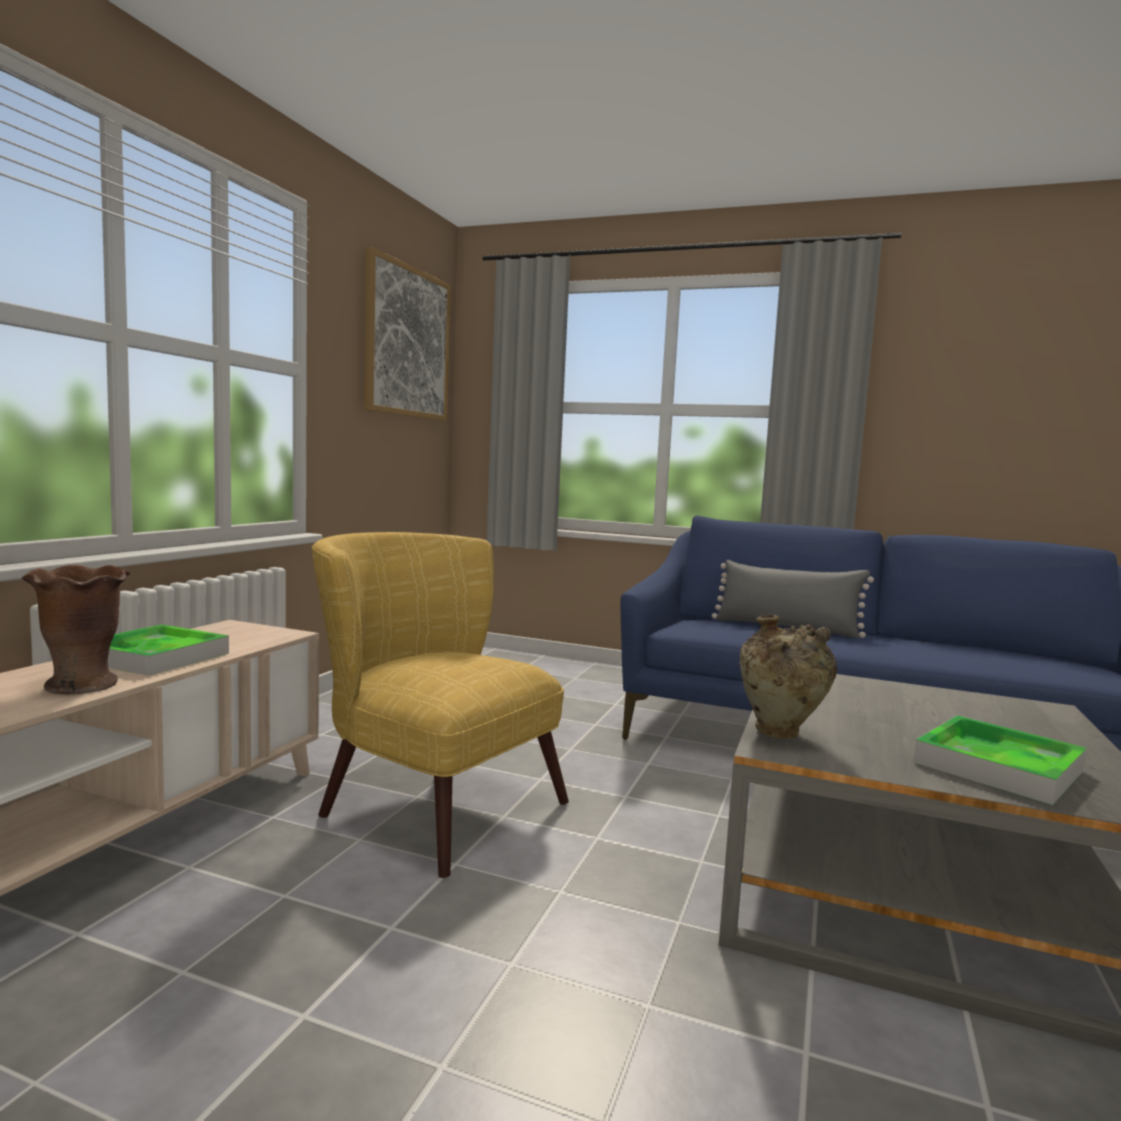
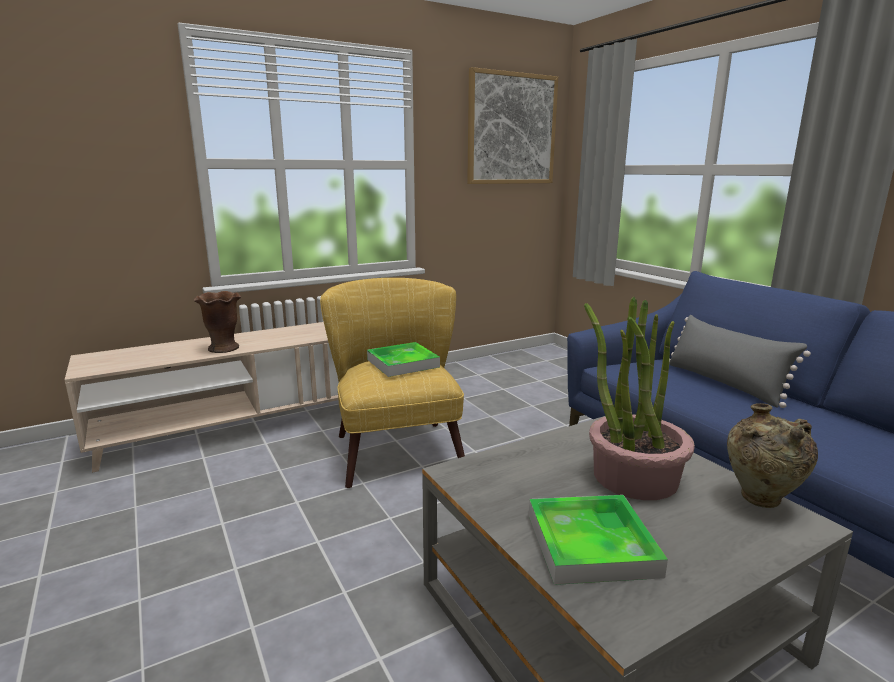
camera: 40 degrees right, 10 degrees up
(155, 657) = (273, 338): tray -> tray (403, 363)
(780, 734) = (483, 465): beige vase -> beige vase (760, 502)
(901, 709) = (634, 477): none -> potted plant

